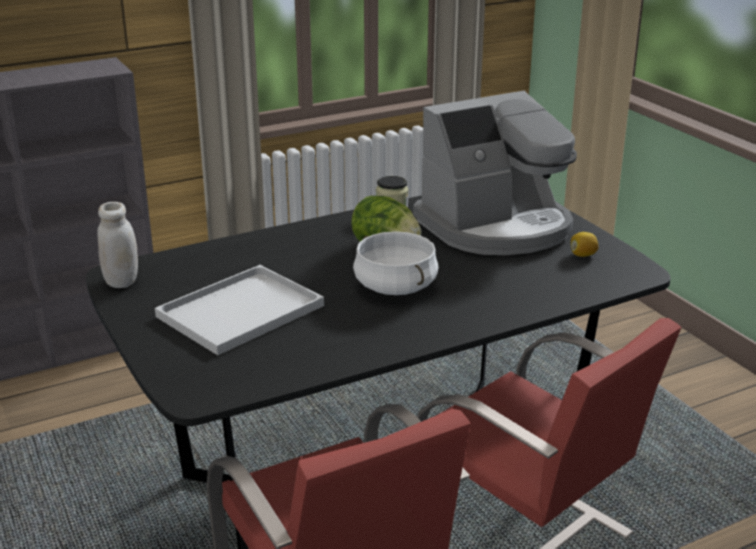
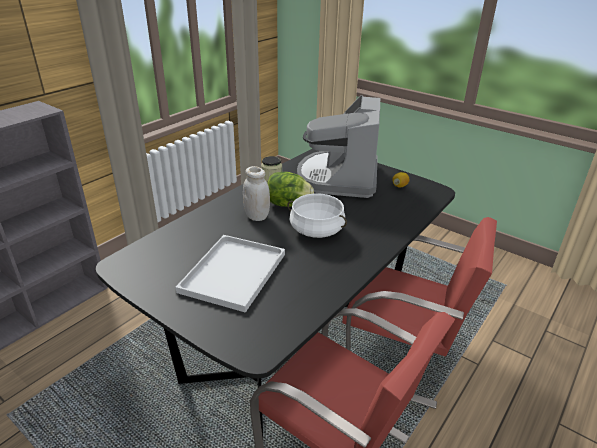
camera: 25 degrees left, 5 degrees up
(121, 281) = (128, 270): white jar -> white jar (257, 216)
(496, 227) = (339, 177): coffee machine -> coffee machine turned 150 degrees clockwise

